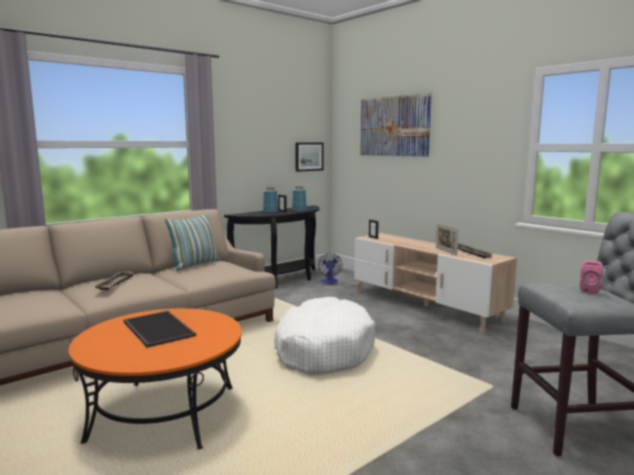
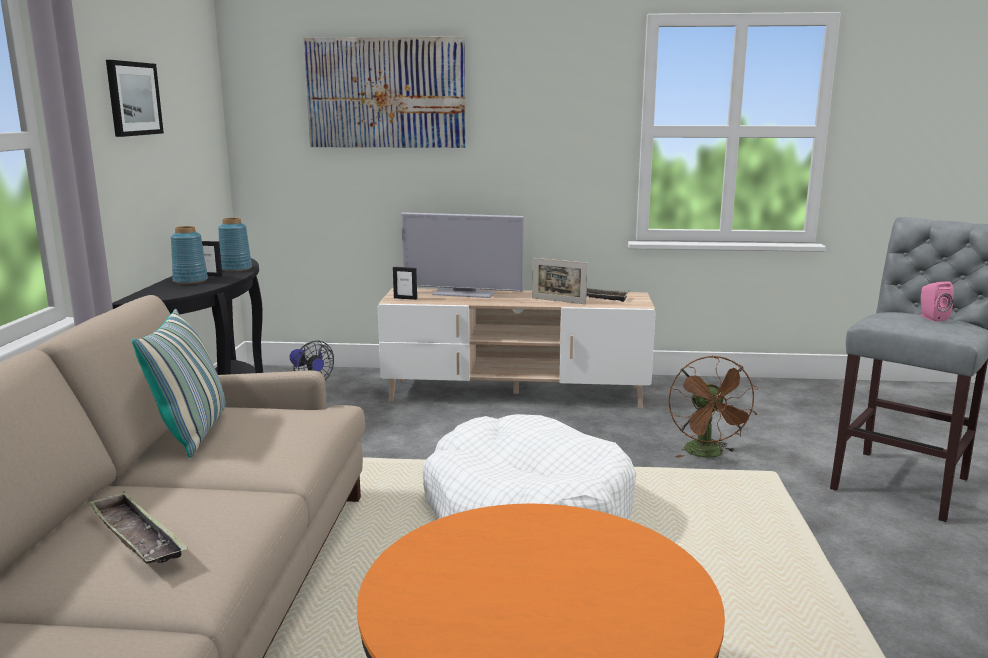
camera: 45 degrees left, 5 degrees up
(156, 328) = (502, 581): tray -> none
(309, 156) = (203, 154): picture -> picture (133, 98)
(406, 240) = (463, 294): none -> television
(471, 364) = (708, 454): none -> brown fan

